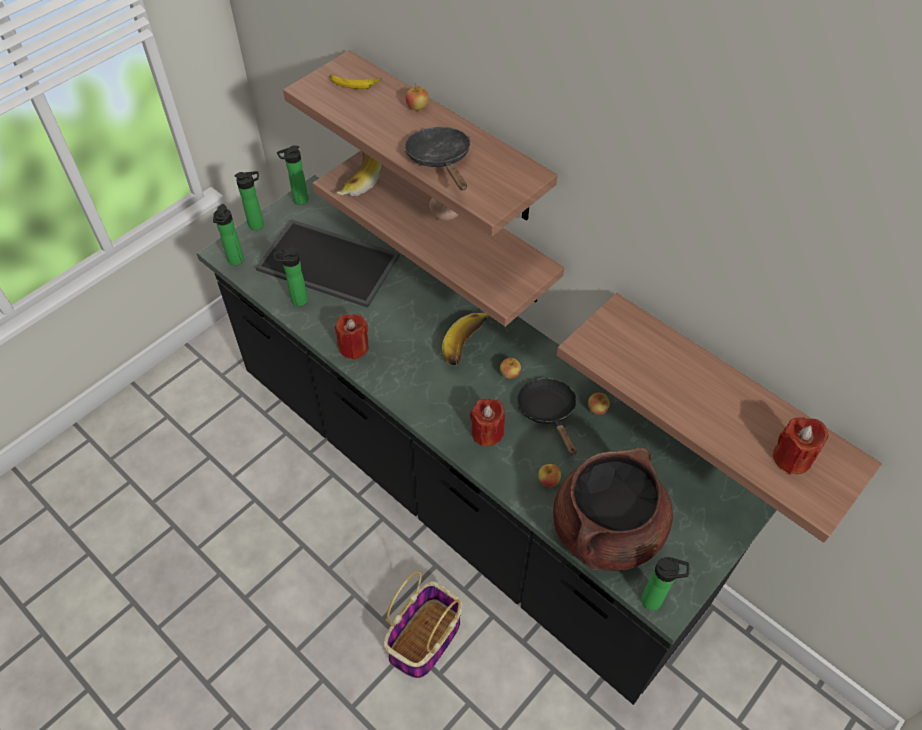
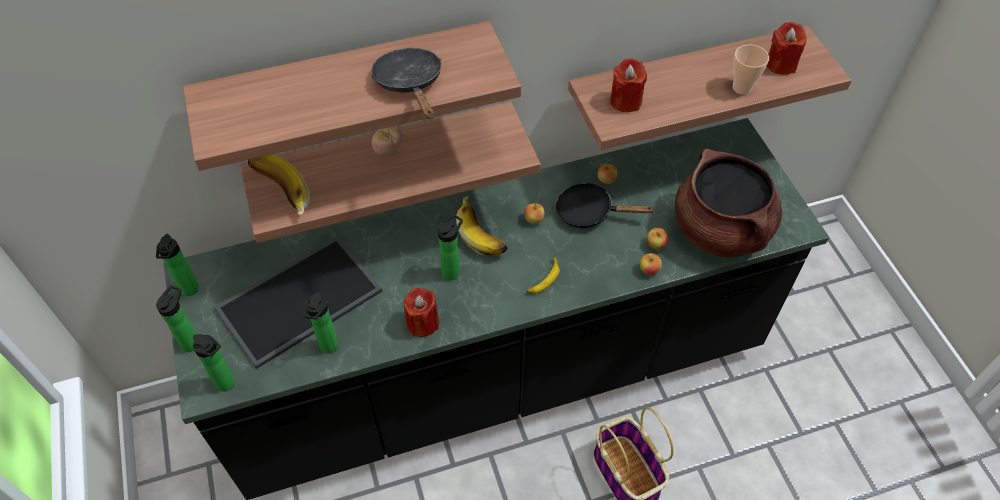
camera: 60 degrees left, 0 degrees up
(354, 83) = (242, 101): banana -> banana (544, 279)
(417, 107) = (322, 70): apple -> apple (649, 270)
(440, 160) = (410, 84): black frying pan -> black frying pan turned 60 degrees clockwise
(487, 432) = (584, 264): red candle -> red candle (625, 101)
(655, 601) = (793, 231): bottle -> bottle (453, 271)
(723, 433) = (742, 88): none -> cup

